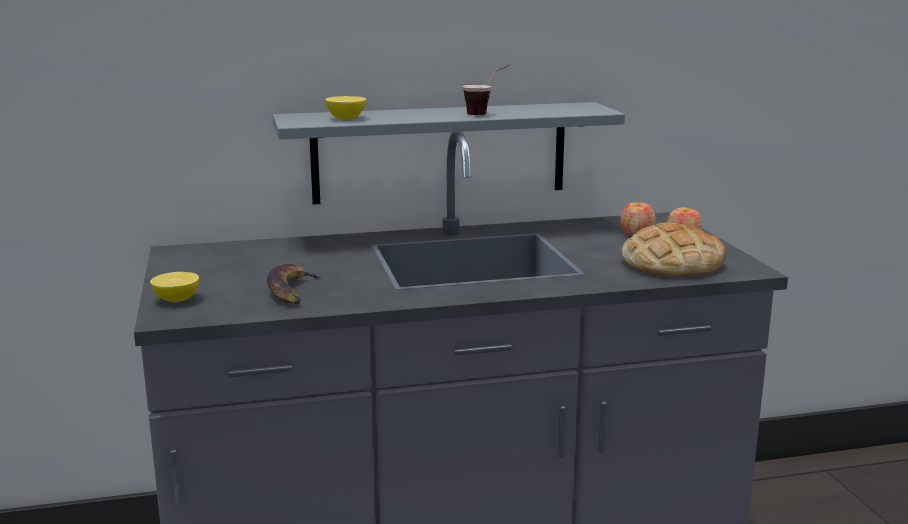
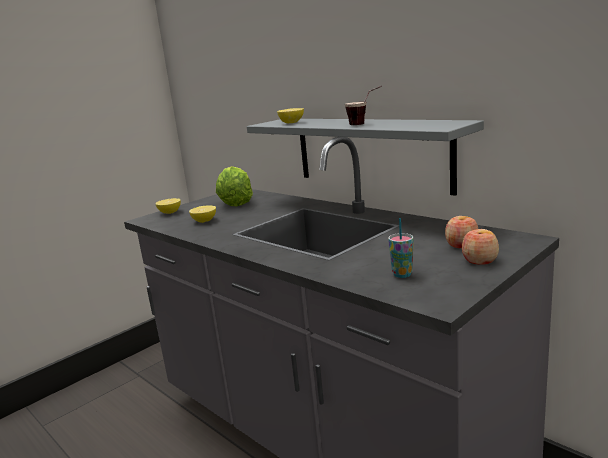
camera: 60 degrees right, 0 degrees up
(243, 263) = (236, 203): none -> lettuce
(291, 291) = (204, 221): banana -> lemon
(671, 264) = (402, 274): bread -> cup

